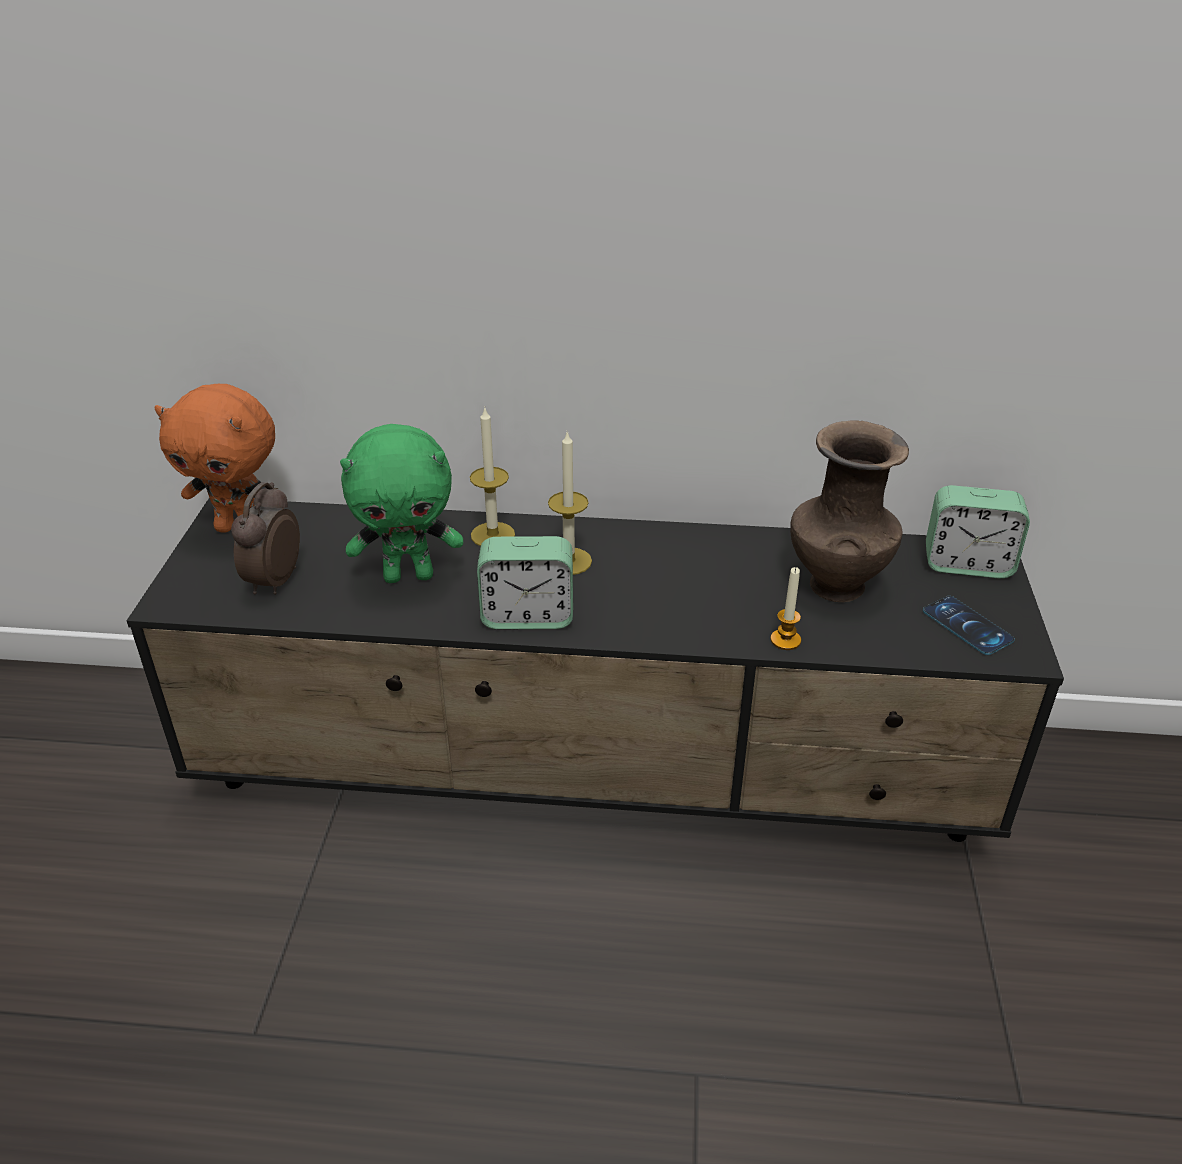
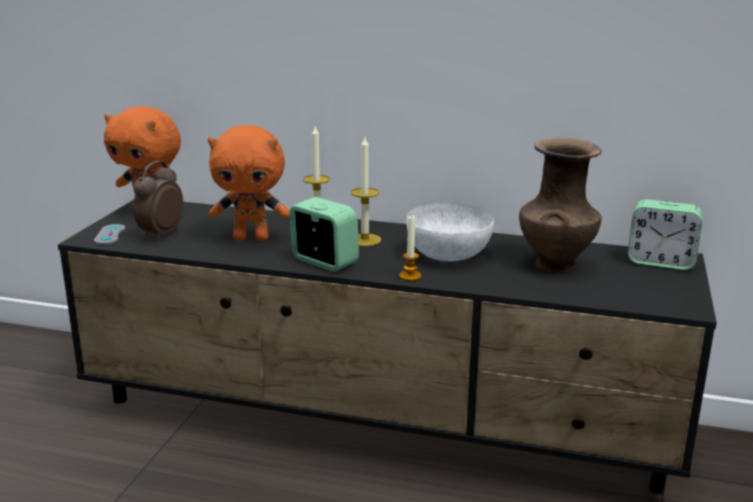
camera: 10 degrees right, 15 degrees down
(198, 590) = (110, 234): none -> grey game controller
(409, 575) = (252, 238): green plush toy -> orange plush toy
(527, 616) = (324, 262): alarm clock -> alarm clock turned 150 degrees counterclockwise
(692, 578) = (449, 253): none -> white bowl
(785, 640) = (506, 287): candle -> candle (410, 276)
(967, 626) = (648, 291): phone -> none

